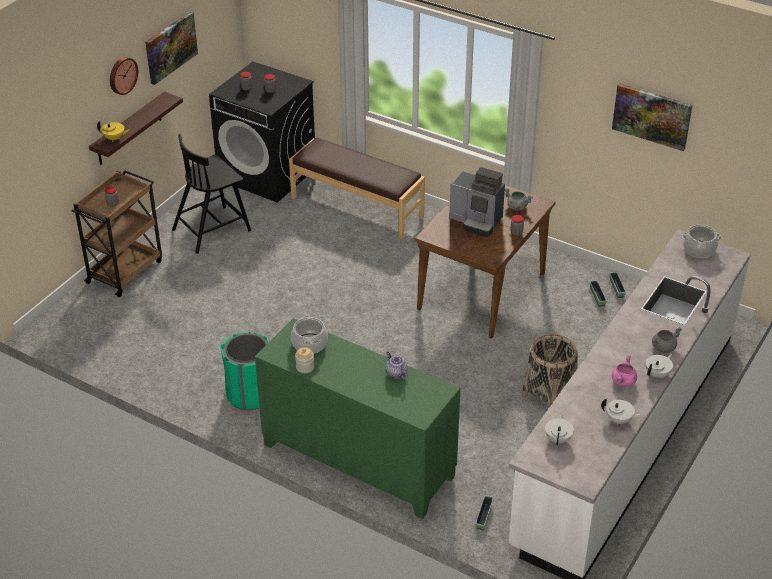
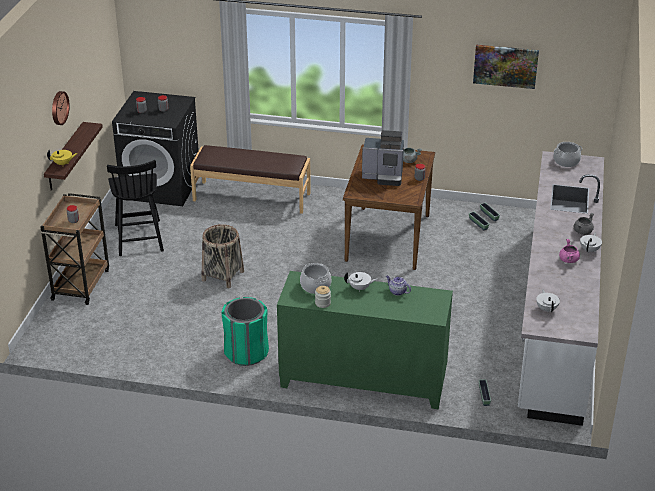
camera: 20 degrees left, 5 degrees down
(170, 47) = (84, 81): picture -> none
(212, 229) = (139, 237): black chair -> black chair turned 45 degrees counterclockwise
(548, 395) = (482, 300): basket -> basket (222, 276)
(619, 420) = (582, 286): white teapot -> white teapot (360, 288)

